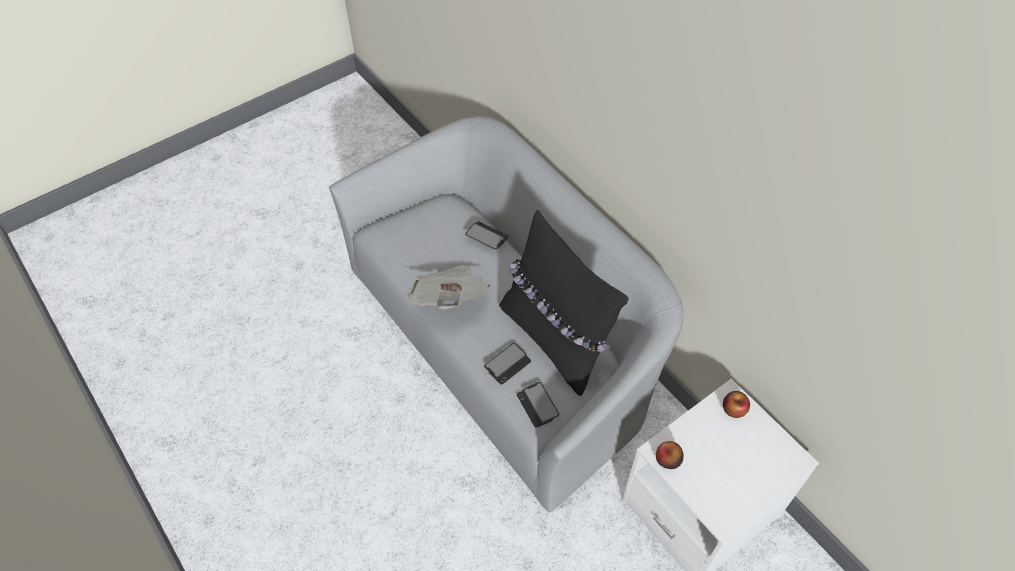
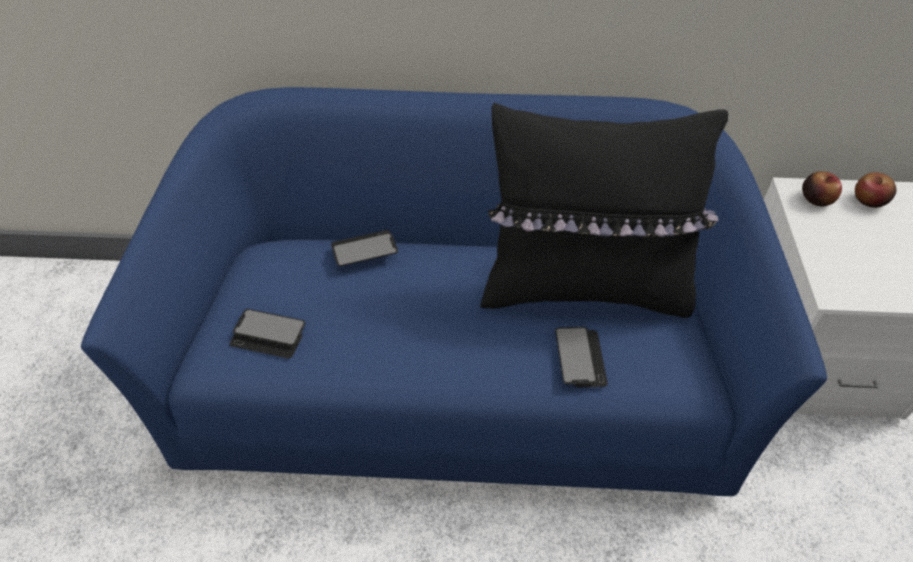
camera: 50 degrees left, 5 degrees down
(450, 299) = (417, 351): newspaper -> none
(506, 343) = (456, 379): grey sofa -> blue sofa
(537, 405) = (671, 368): phone -> phone (268, 335)
(667, 459) = (853, 291): apple -> apple (869, 200)

